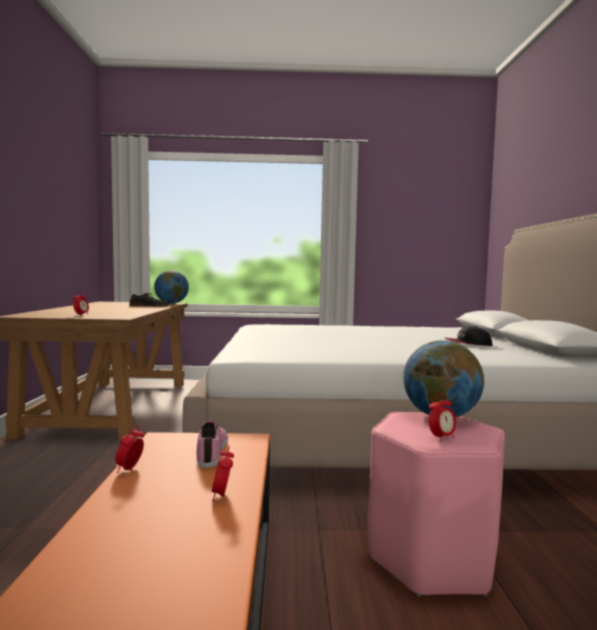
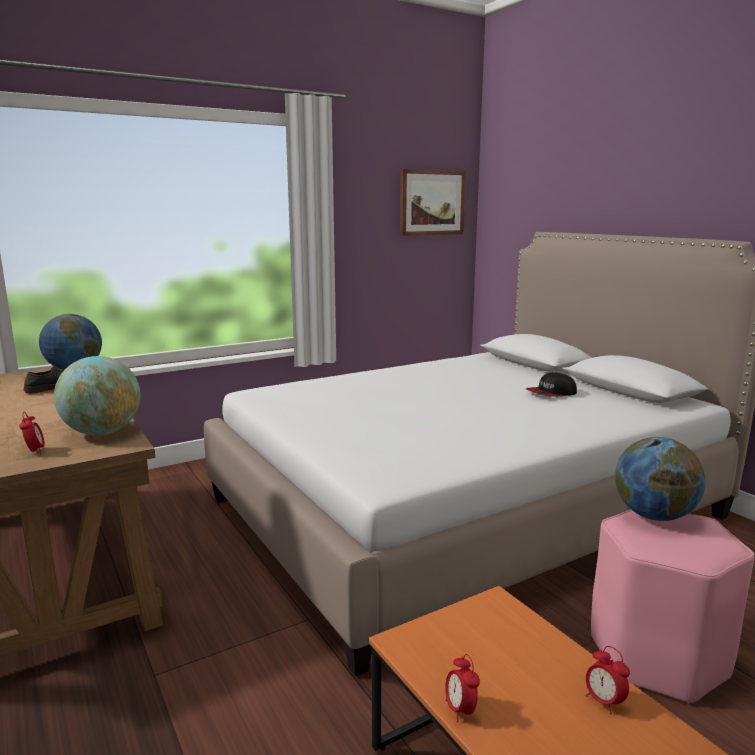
camera: 30 degrees left, 10 degrees up
(123, 314) = (102, 432): none -> globe
(212, 451) = (491, 639): shoe -> none
(441, 437) = (701, 550): alarm clock -> none
(444, 216) = (432, 202): none -> picture

